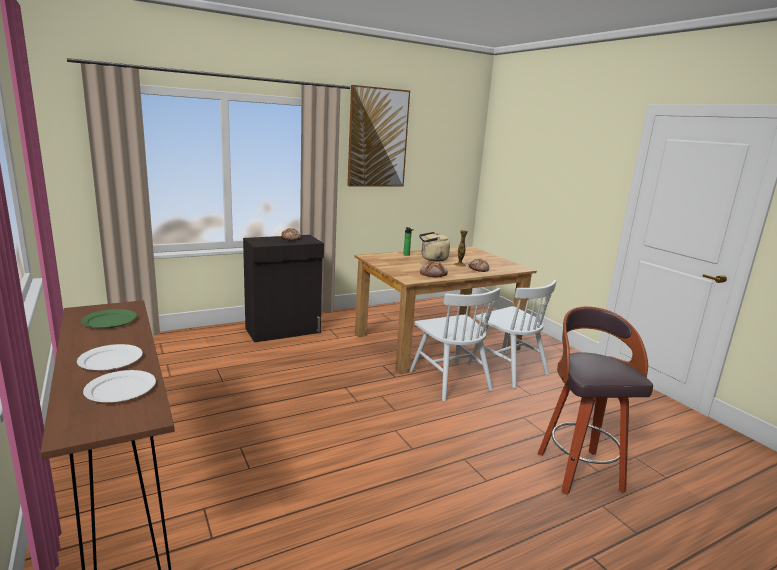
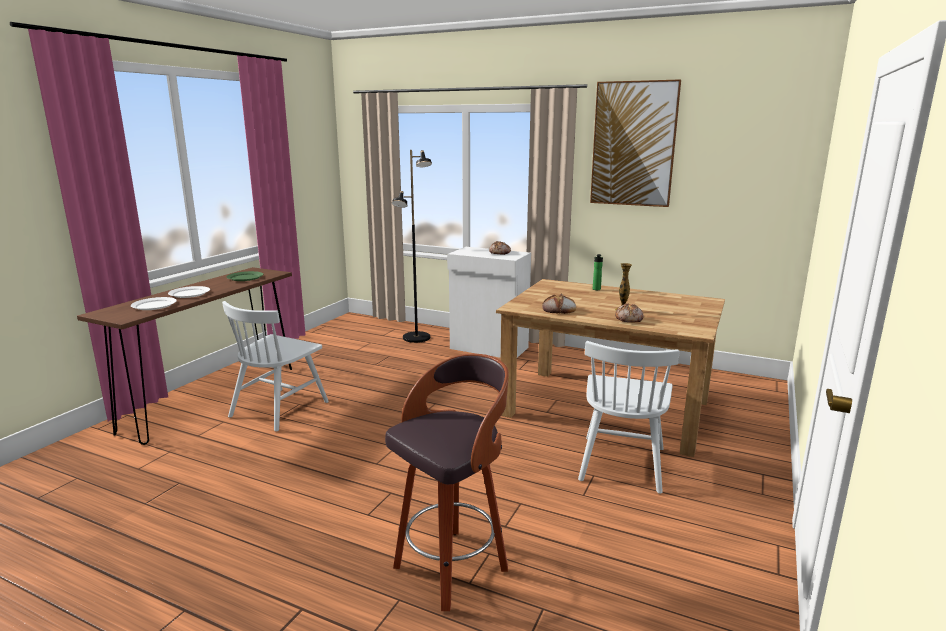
camera: 55 degrees right, 0 degrees up
(203, 344) = (416, 338): none -> black floor lamp
(284, 331) = (489, 348): black cabinet -> white cabinet
(432, 259) = (611, 298): beige kettle -> none
(449, 380) = (530, 441): white chair -> white chair (279, 409)

